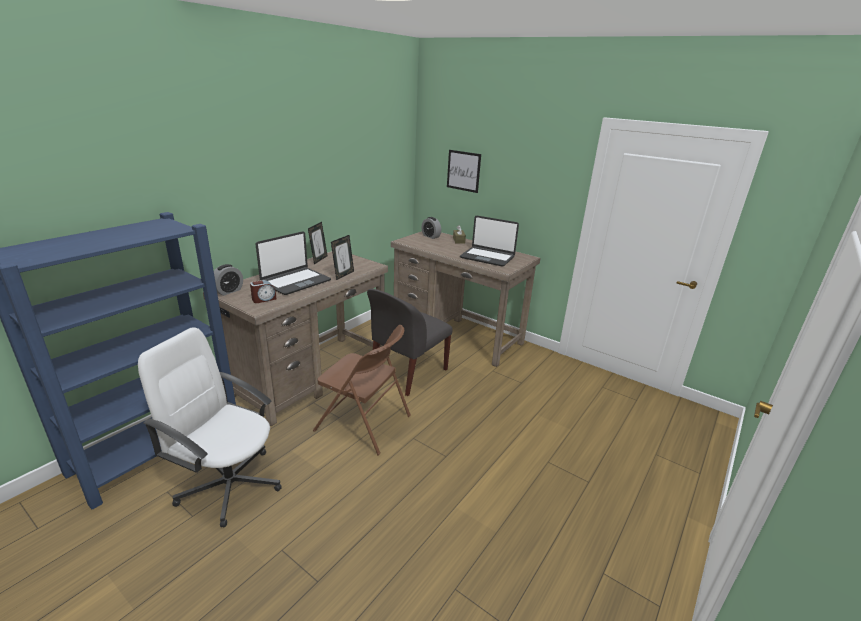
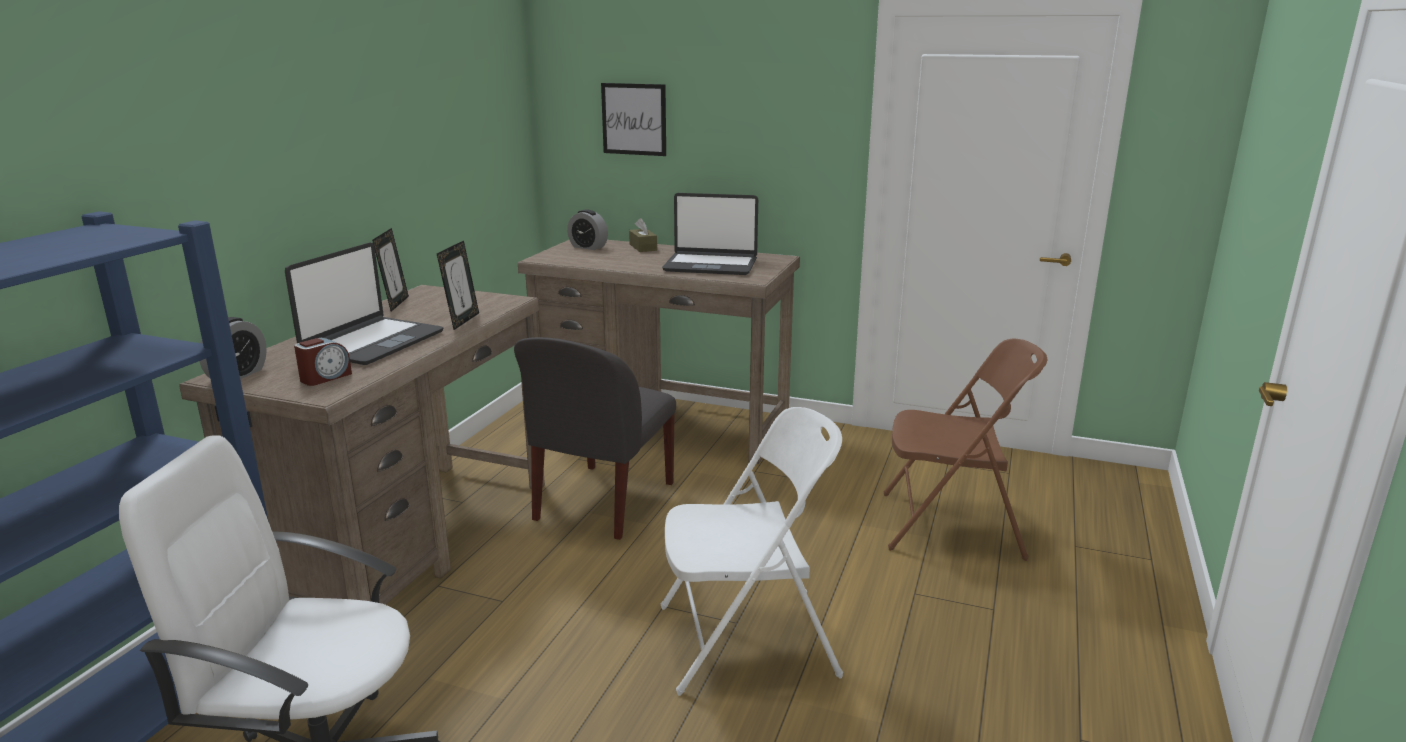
camera: 15 degrees left, 5 degrees down
(363, 423) = (555, 601): brown chair -> brown chair (951, 525)
(447, 467) = (746, 640): none -> white chair

